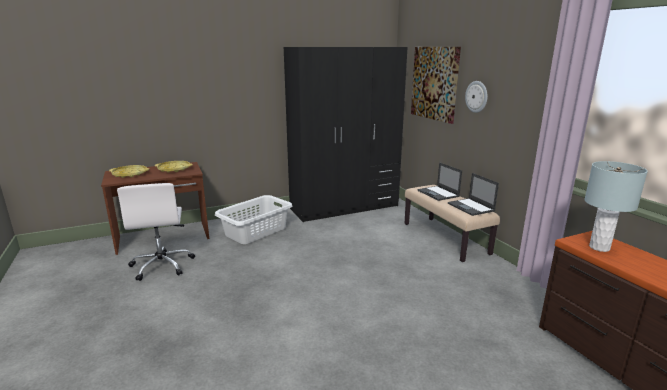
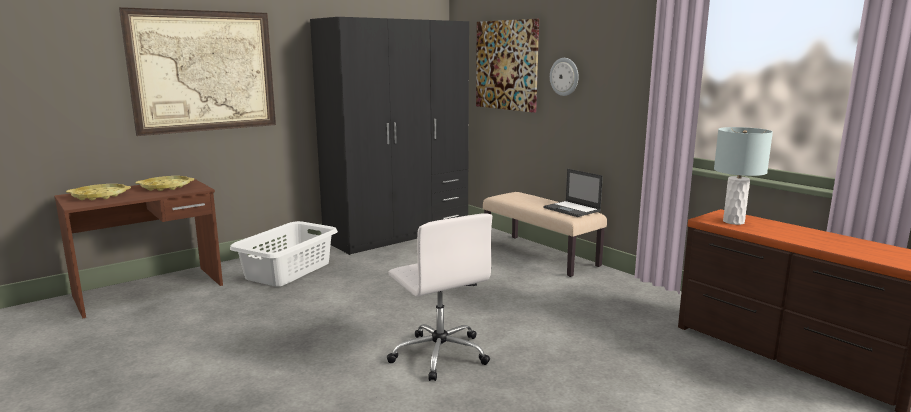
camera: 15 degrees left, 5 degrees down
(162, 265) = (167, 322): white office chair -> white office chair (439, 354)
(205, 87) = (204, 71): none -> picture
(438, 193) = (527, 199): laptop -> none

